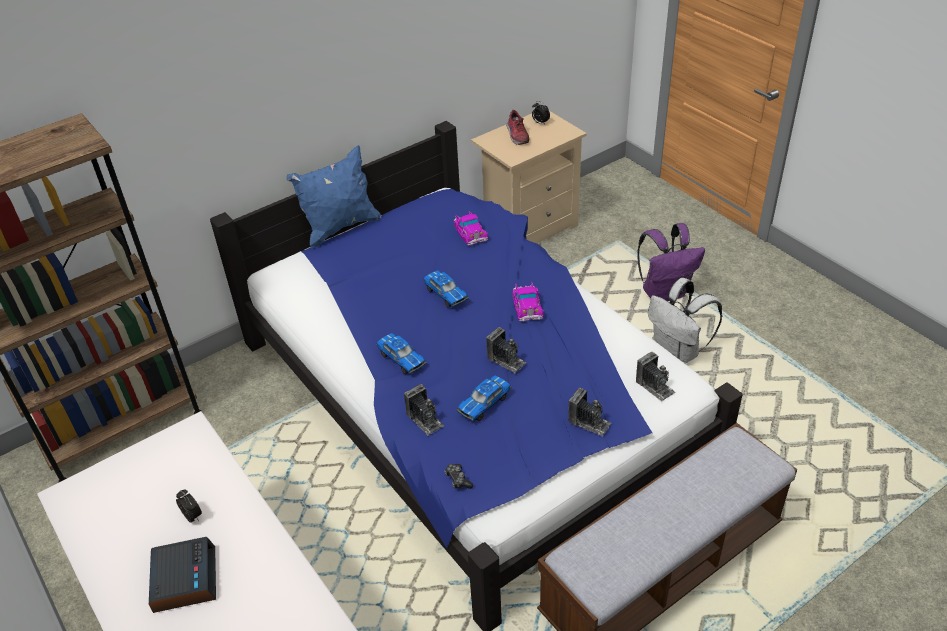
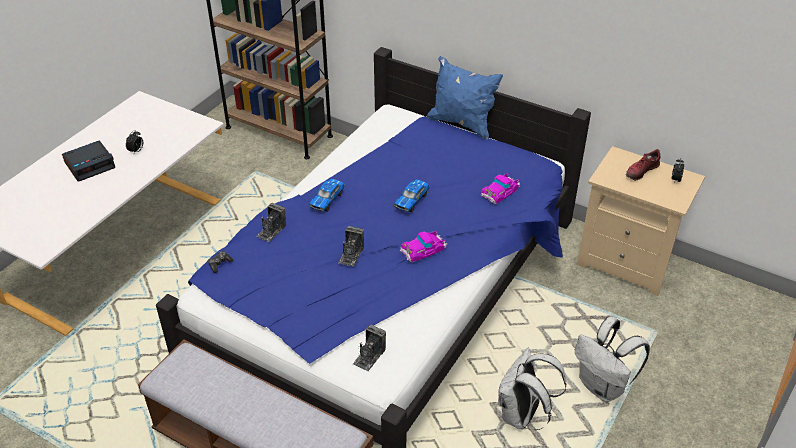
camera: 65 degrees right, 0 degrees up
(484, 403) = (299, 256): toy car -> none
(589, 422) = (303, 320): camera -> none
(665, 292) = (603, 386): purple backpack -> white backpack

